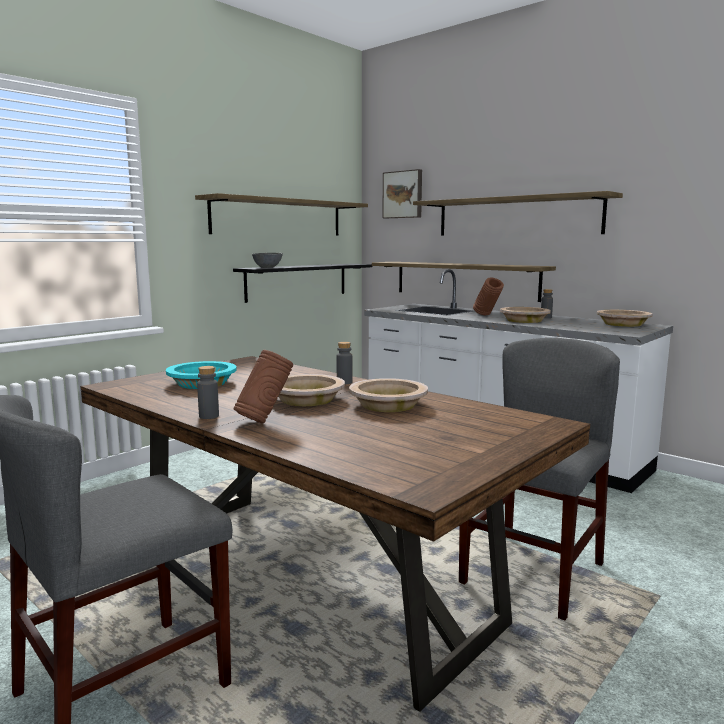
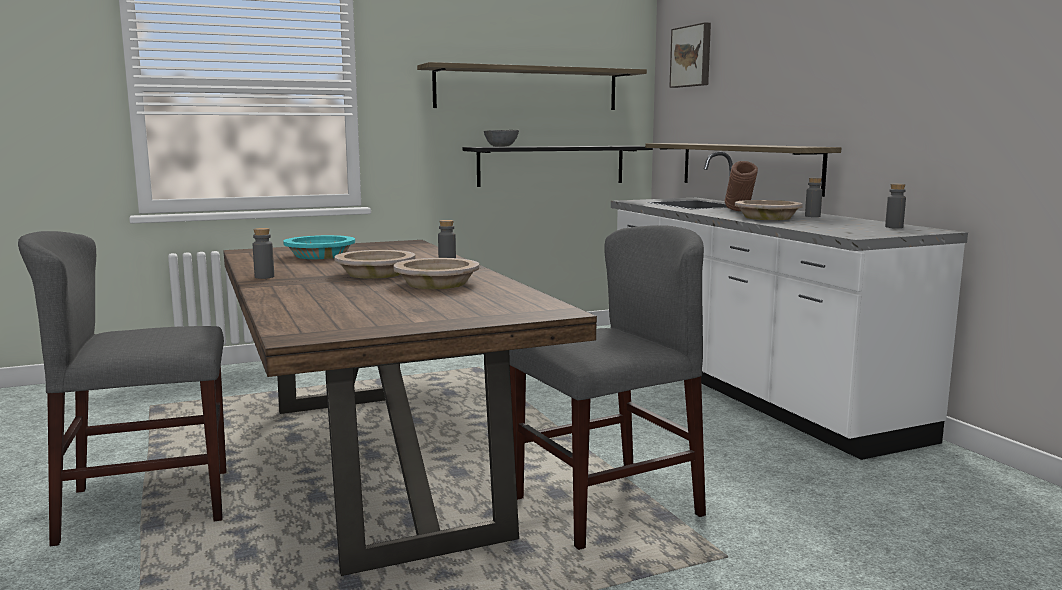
camera: 25 degrees right, 0 degrees up
(264, 421) = (297, 284): brown vase -> none
(516, 216) = (801, 80): shelf -> none
(623, 324) = (894, 227): beige bowl -> grey bottle

